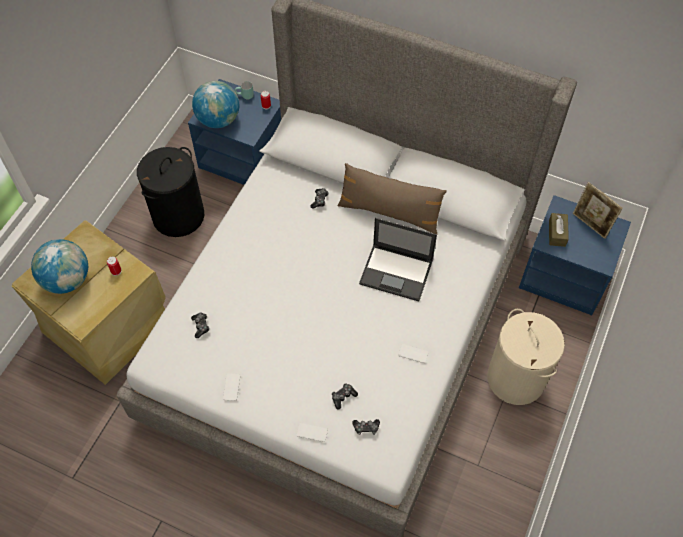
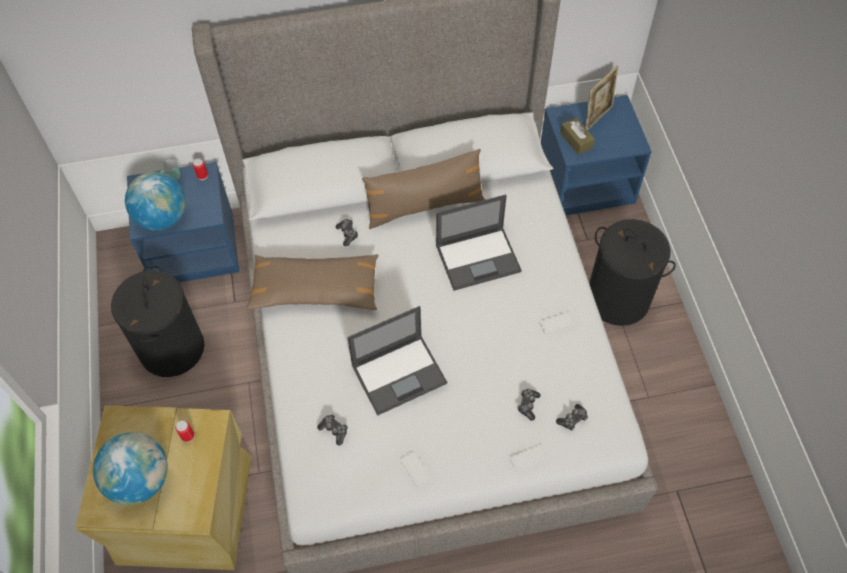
camera: 35 degrees left, 0 degrees up
(267, 225) = (315, 289): none -> brown pillow
(274, 317) = (400, 373): none -> laptop
(516, 378) = (618, 299): beige laundry basket -> black laundry basket
(590, 225) = (597, 116): picture frame -> picture frame turned 60 degrees counterclockwise

